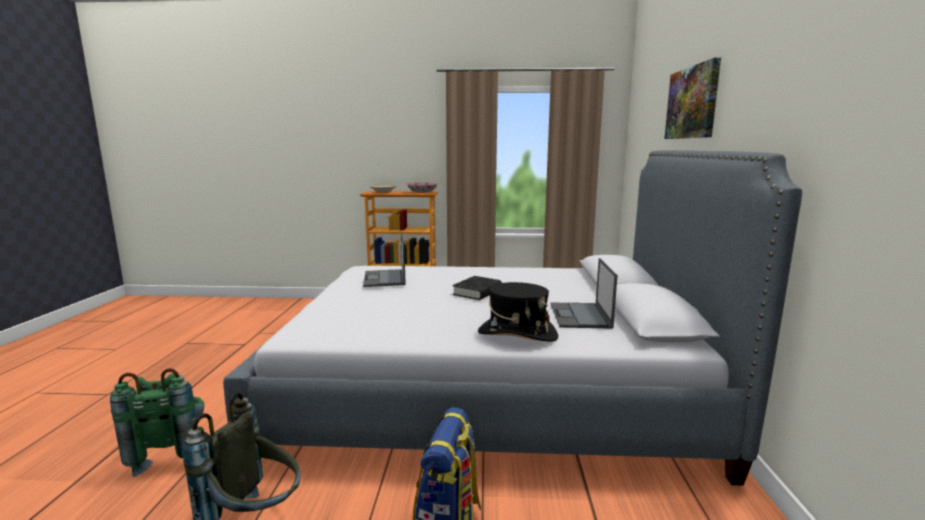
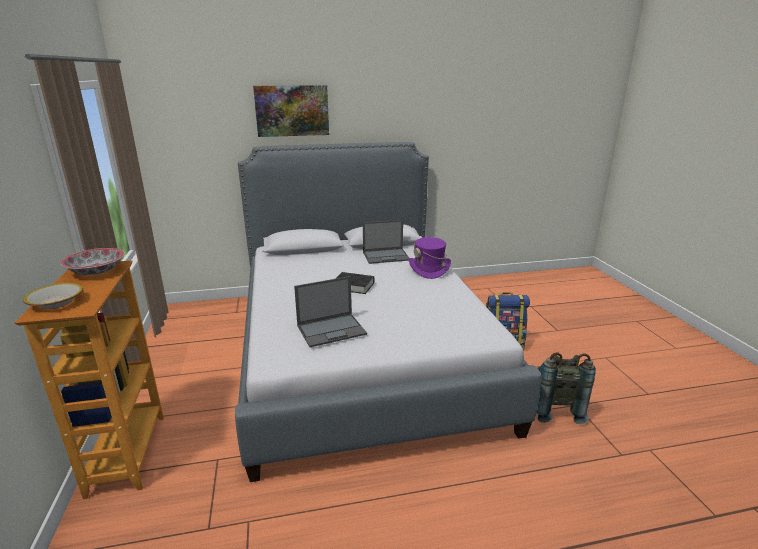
camera: 105 degrees left, 10 degrees up
(172, 454) = (548, 492): green backpack -> none
(517, 334) = (429, 269): black hat -> purple hat

